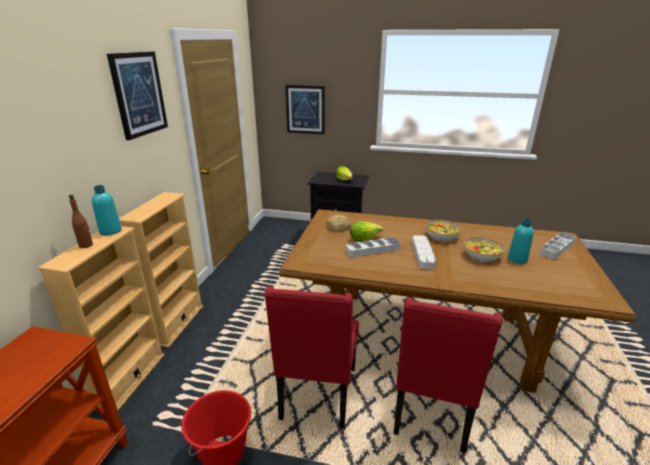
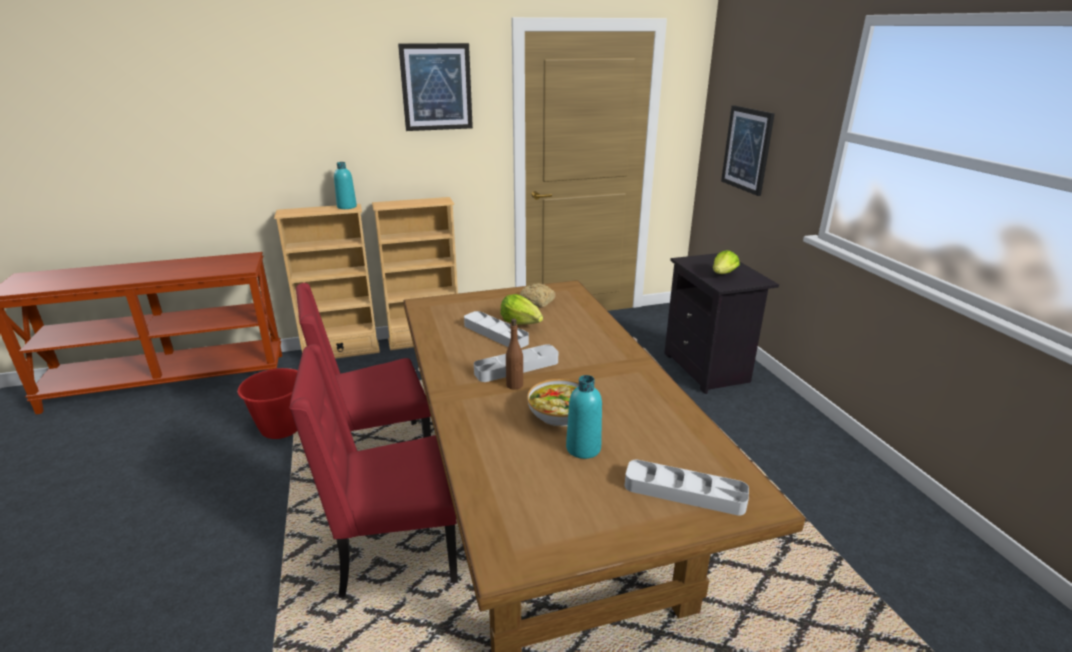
camera: 60 degrees right, 0 degrees up
(86, 245) = (316, 209): brown bottle -> brown bottle (514, 385)
(441, 236) = (594, 372): bowl -> none

